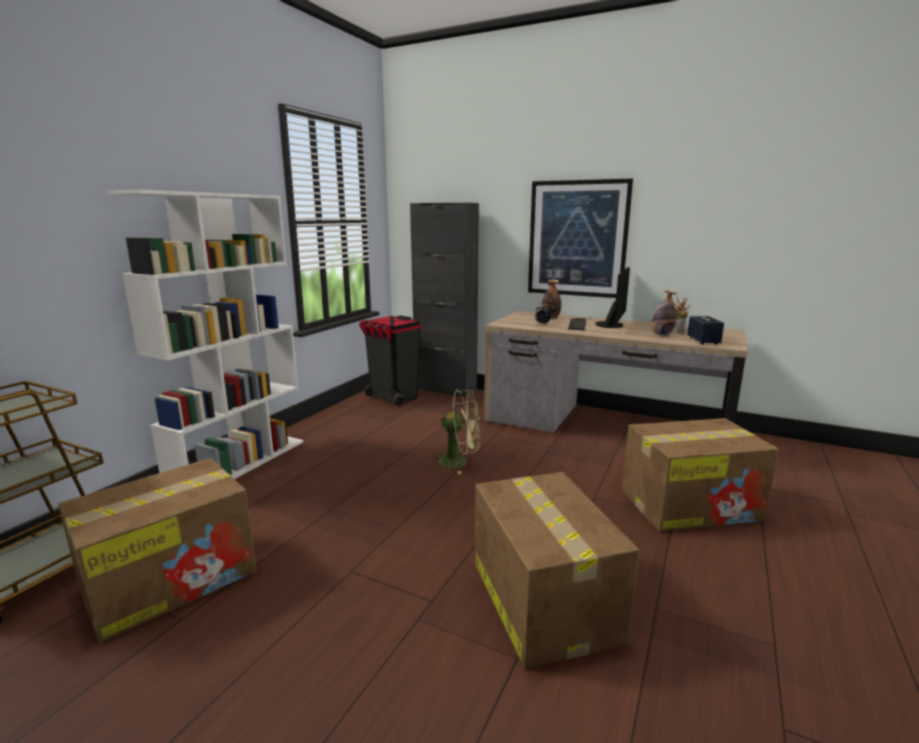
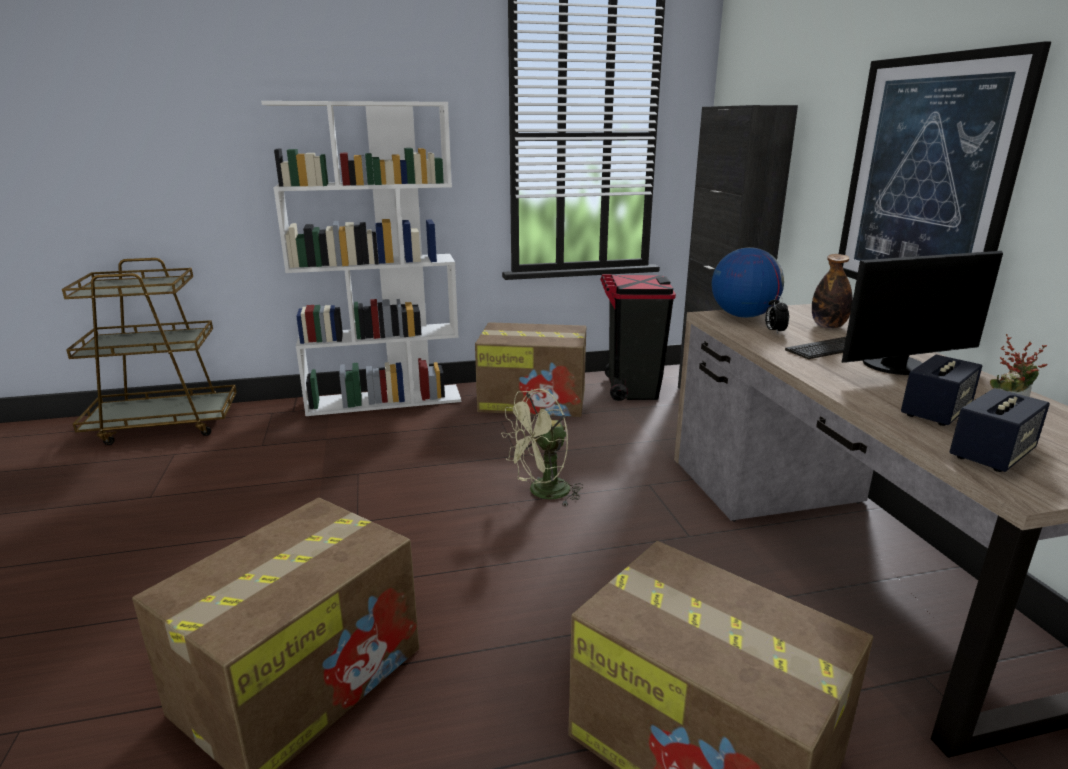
camera: 50 degrees right, 5 degrees up
(172, 578) = (196, 466): cardboard box -> cardboard box (534, 400)
(460, 462) = (542, 493): green fan -> green fan turned 90 degrees clockwise
(511, 321) = (742, 316): none -> globe
(661, 335) = (935, 412): bottle -> speaker

